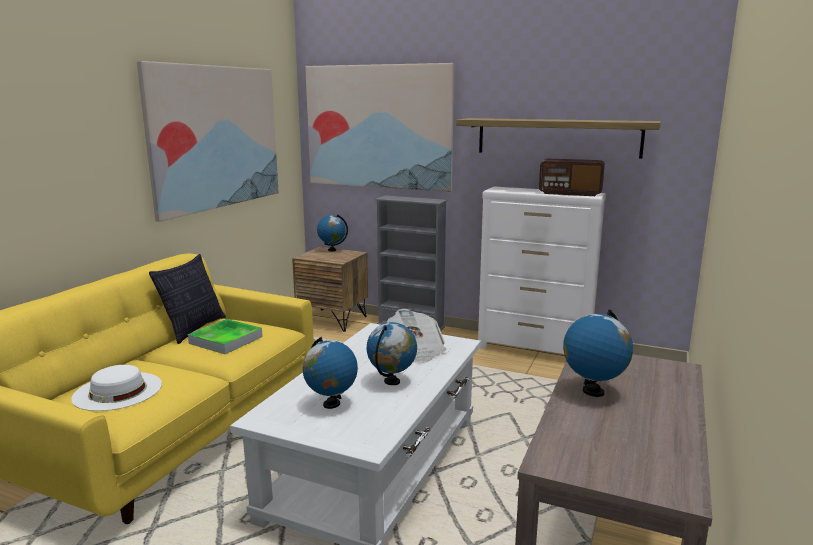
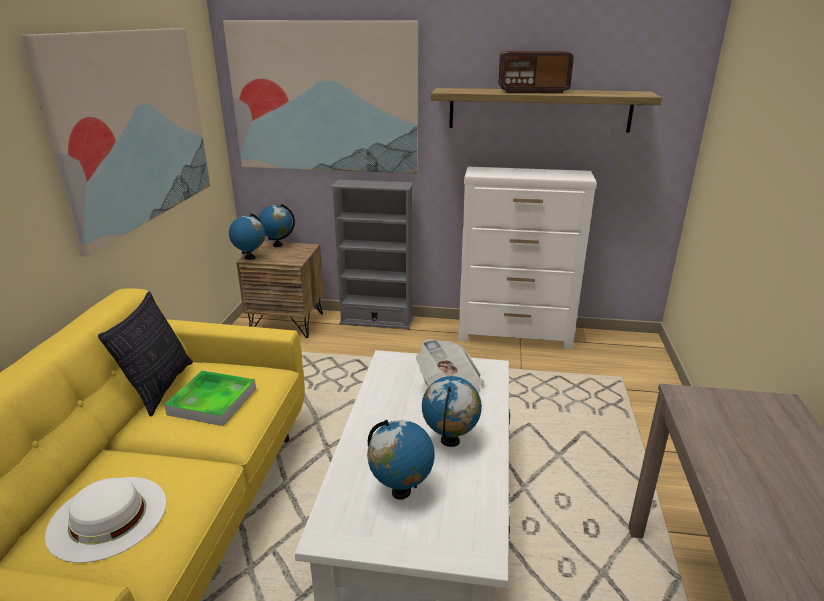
camera: 15 degrees left, 10 degrees up
(570, 193) = (558, 174): radio -> radio (532, 91)
(593, 391) = (732, 458): globe -> globe (250, 257)

